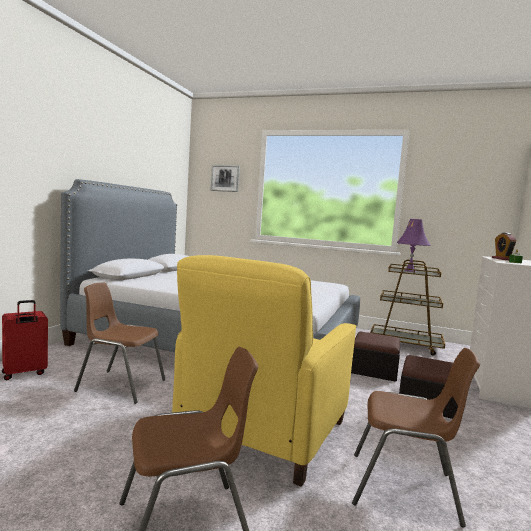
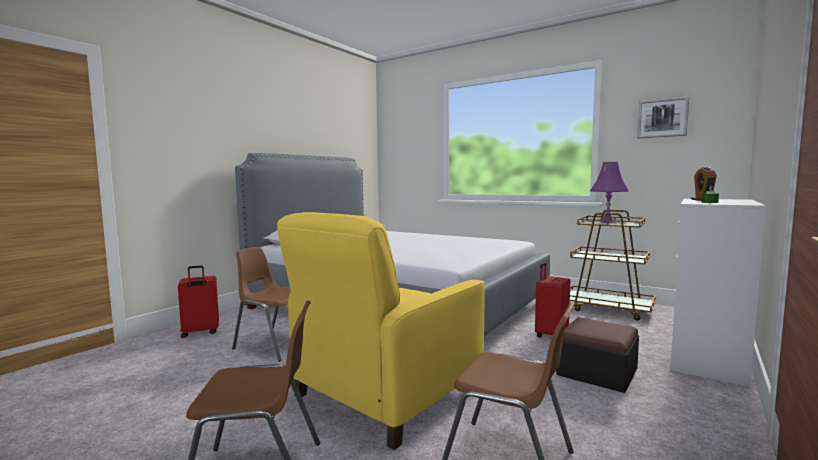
camera: 15 degrees right, 0 degrees up
(225, 178) = (411, 138): picture -> picture (662, 118)
(374, 369) = (550, 335): ottoman -> red suitcase

